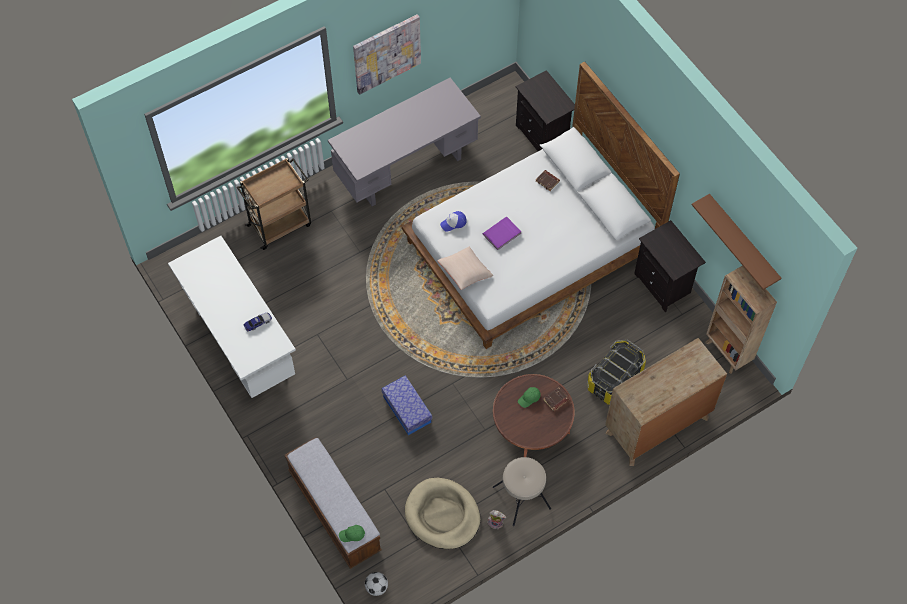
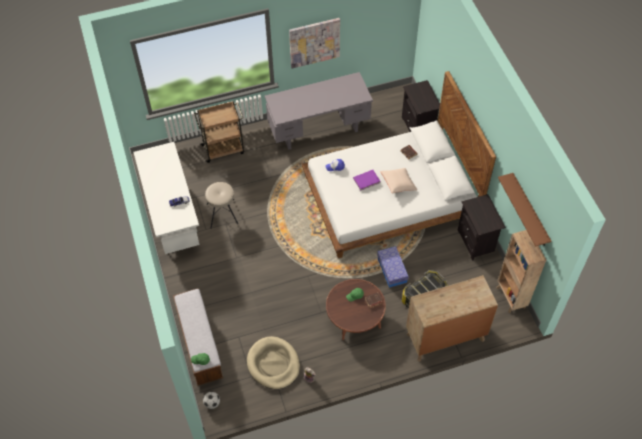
camera: 15 degrees right, 5 degrees down
(407, 409) = (271, 287): storage box -> storage box (392, 270)
(465, 272) = (333, 200): beige pillow -> beige pillow (398, 184)
(522, 497) = (333, 365): beige stool -> beige stool (222, 213)

